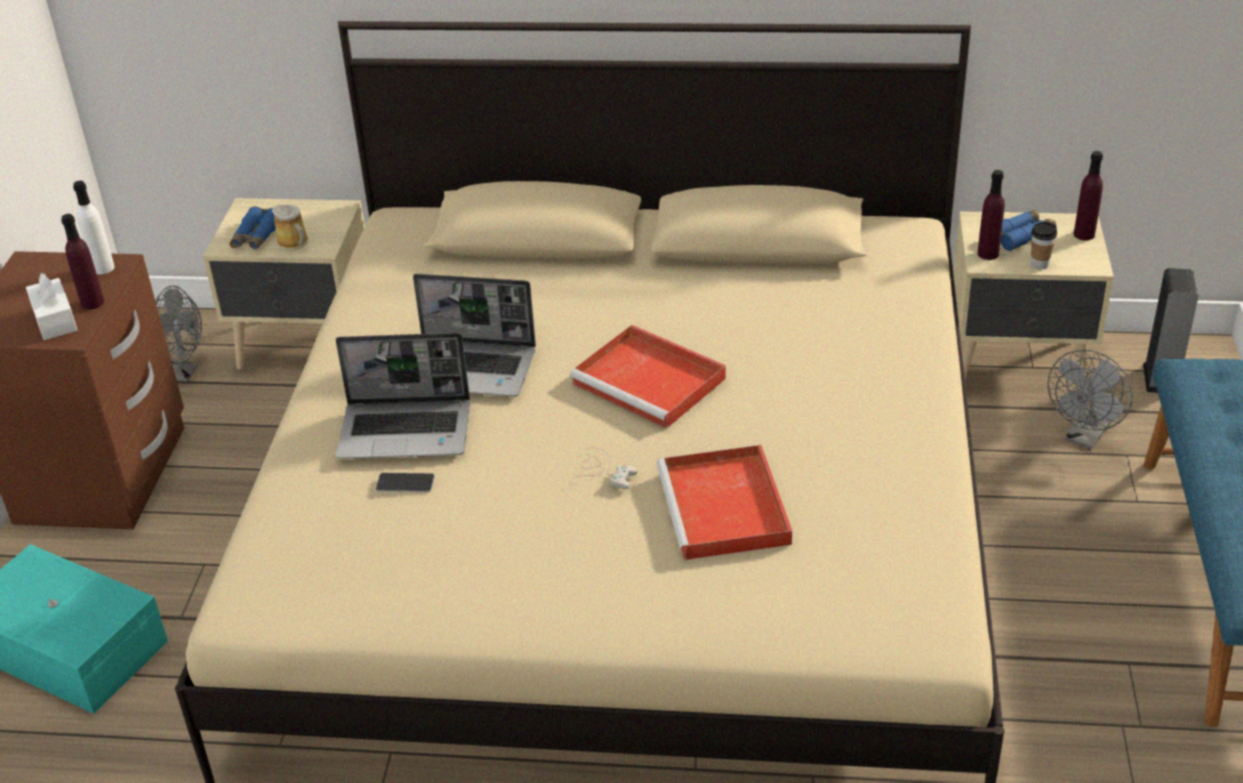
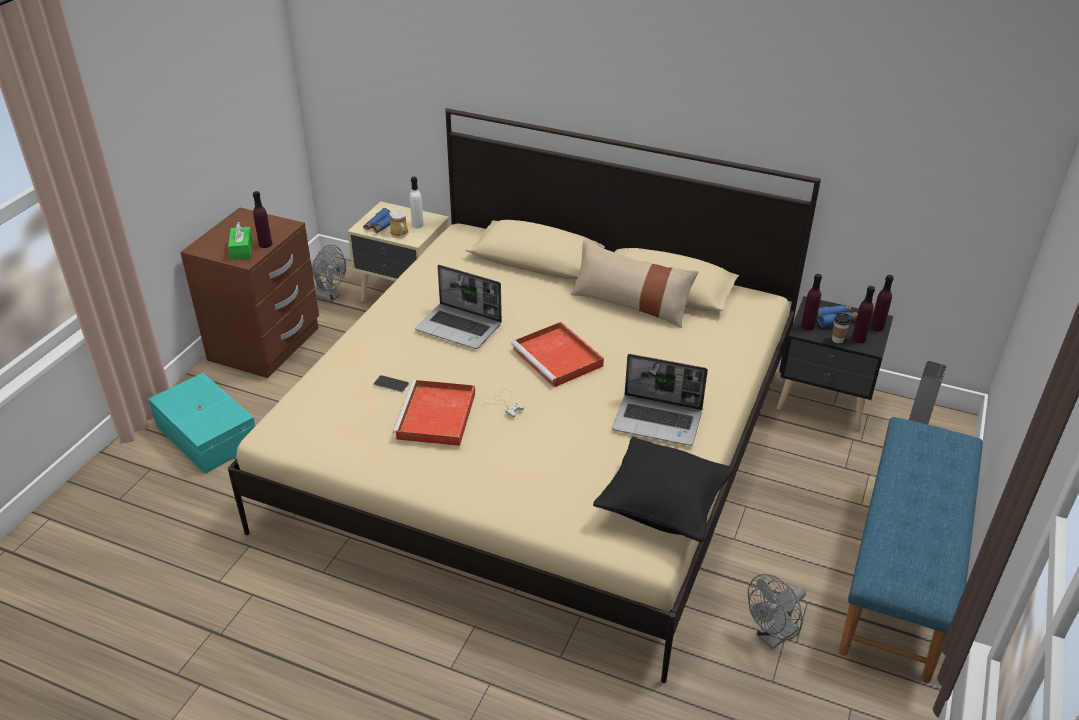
camera: 15 degrees right, 0 degrees up
(55, 320) = (241, 249): white tissue box -> green tissue box
(103, 268) = (280, 226): white bottle -> white bottle (417, 225)
(407, 430) = (407, 354): laptop -> laptop (658, 421)
(718, 276) = (631, 304): none -> beige pillow
(725, 509) = (564, 442): red tray -> red tray (436, 417)
(922, 572) = (662, 508): none -> black pillow
(1018, 367) = (824, 403): beige nightstand -> black nightstand
(1067, 256) = (858, 338): none -> purple bottle
(1085, 437) = (846, 457): grey fan -> grey fan (772, 637)

